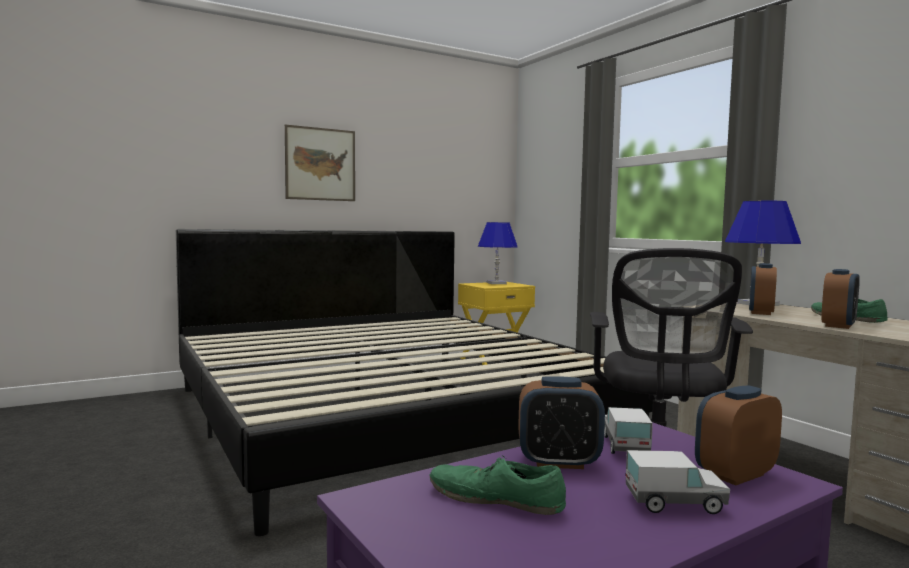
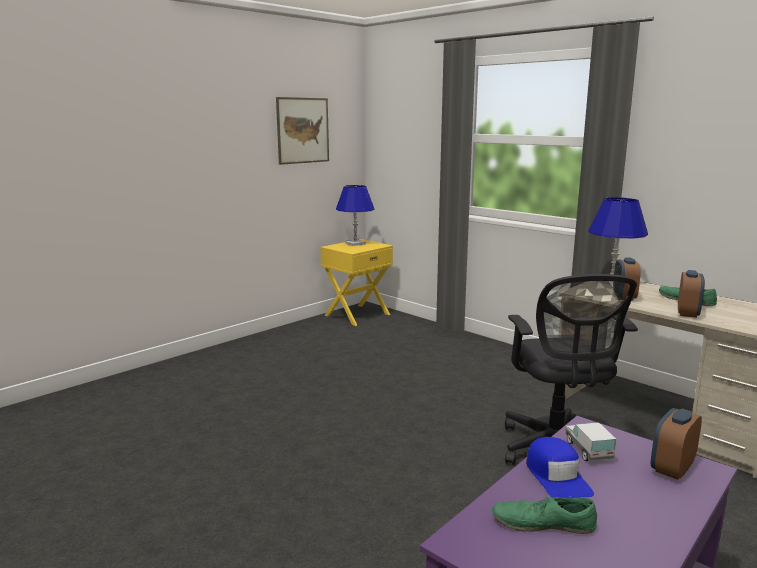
camera: 15 degrees left, 10 degrees up
(320, 164) = (186, 143): picture -> picture (303, 130)
(389, 413) = (300, 392): bed -> none
(558, 462) = (556, 477): alarm clock -> blue cap
(674, 503) = (652, 504): toy truck -> none

